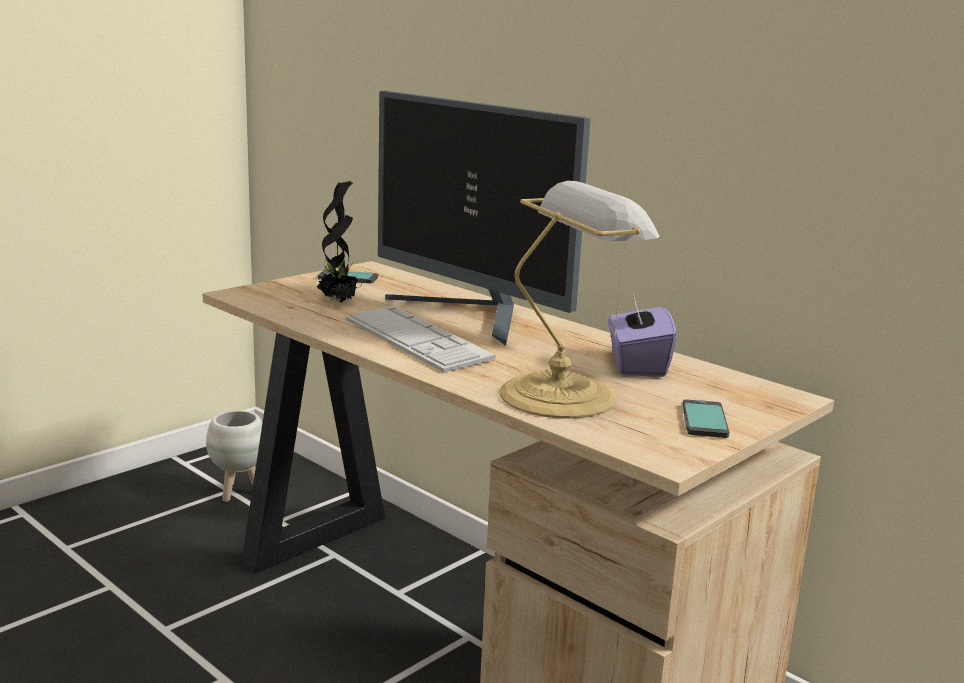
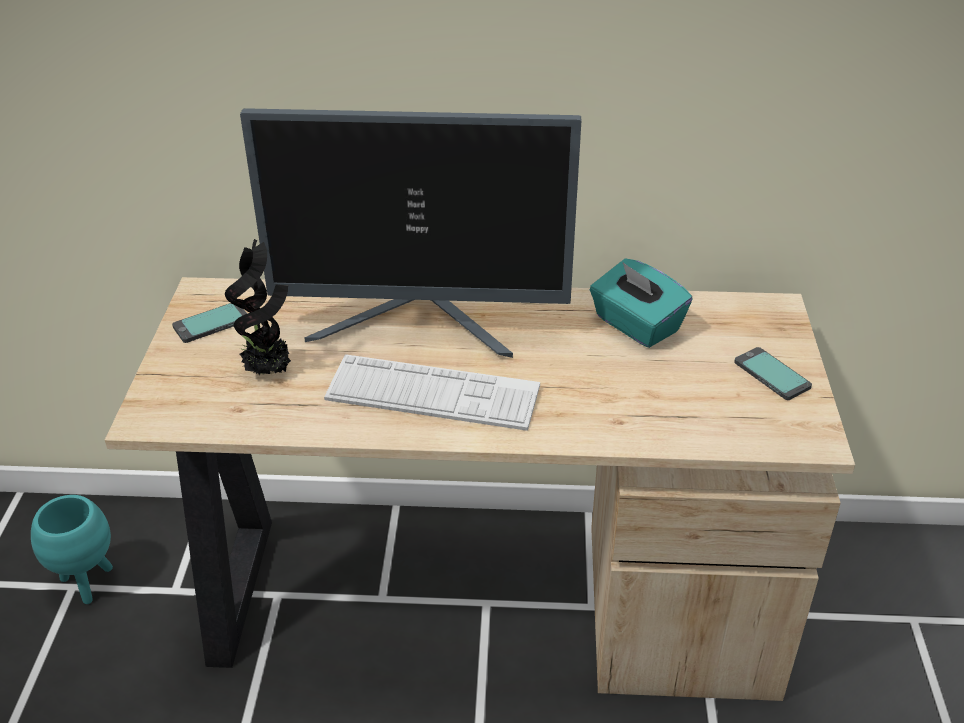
camera: 40 degrees left, 20 degrees up
(238, 492) = (87, 583): white planter -> turquoise planter
(563, 394) = (649, 403): table lamp -> none
(636, 364) = (636, 325): purple tissue box -> turquoise tissue box

